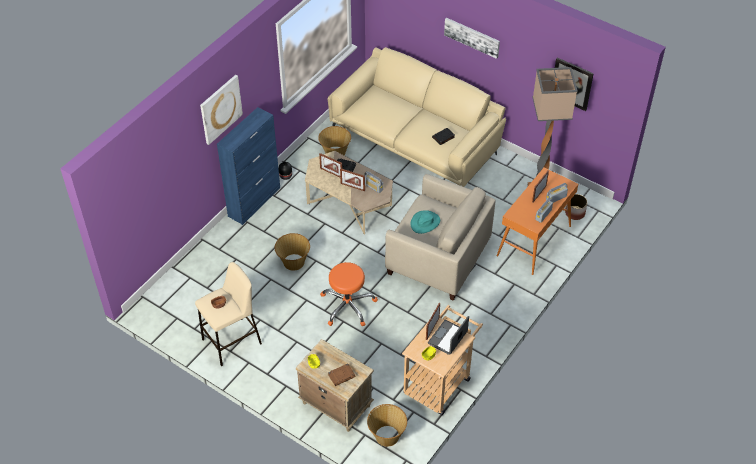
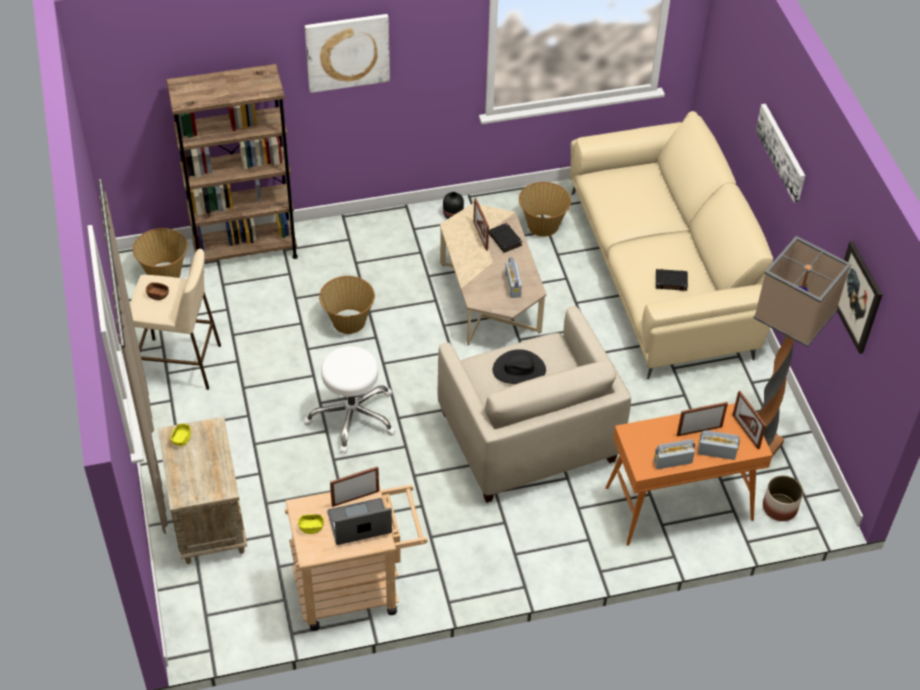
camera: 40 degrees right, 0 degrees up
(199, 263) = (245, 250): none -> brown bookcase
(254, 202) = (383, 222): blue cabinet -> none
(341, 375) = (195, 476): brown book -> none
(348, 305) = (353, 416): orange stool -> white stool
(352, 187) = (487, 269): picture frame -> picture frame (745, 431)
(387, 435) = (223, 603): basket -> basket (164, 273)
(425, 222) = (519, 370): turquoise hat -> black hat

